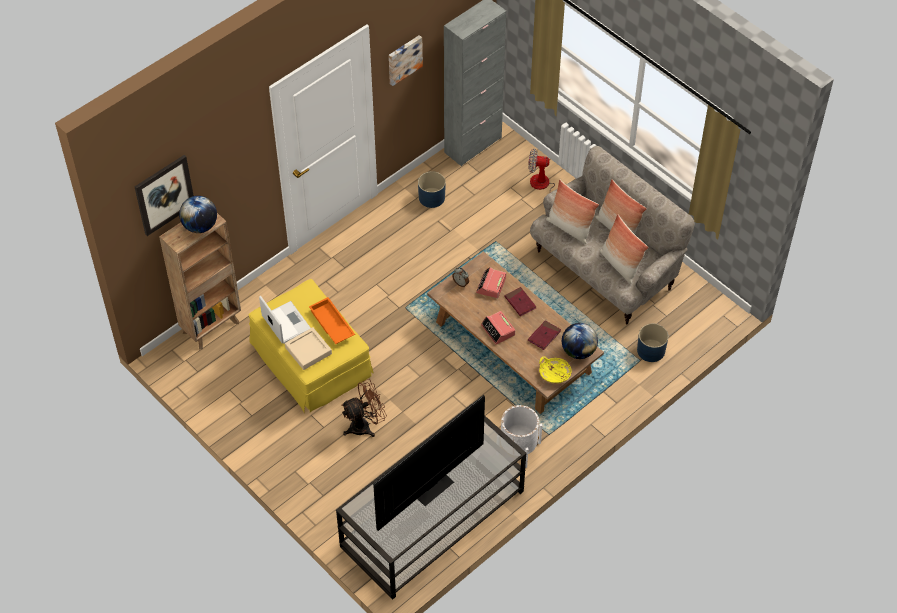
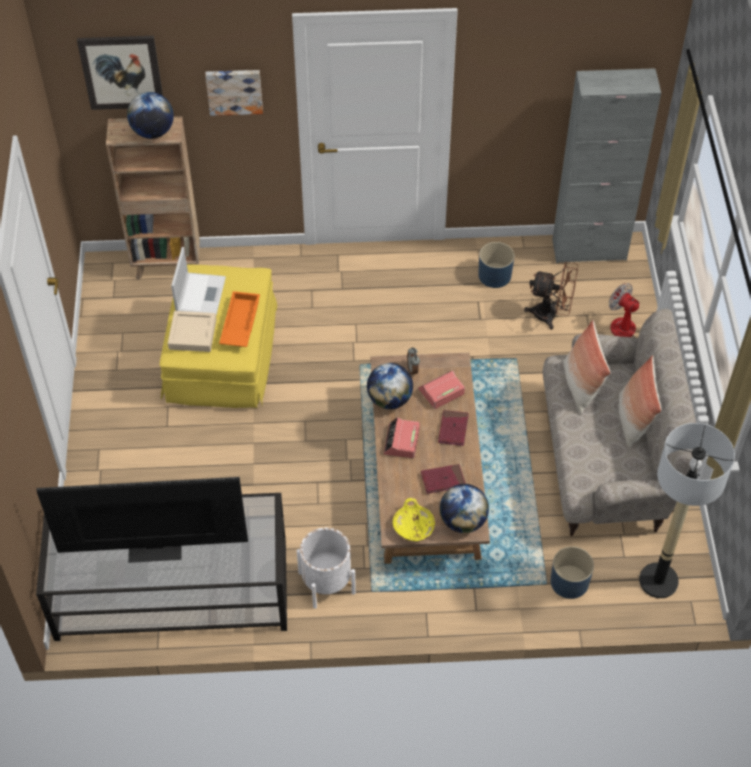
camera: 40 degrees right, 0 degrees up
(365, 425) = (205, 452): brown fan -> brown fan (551, 315)
(404, 59) = (509, 86): picture -> picture (234, 90)
(465, 310) = (389, 399): none -> globe
(620, 265) = (597, 460): pillow -> none
(697, 316) = (658, 581): none -> floor lamp

